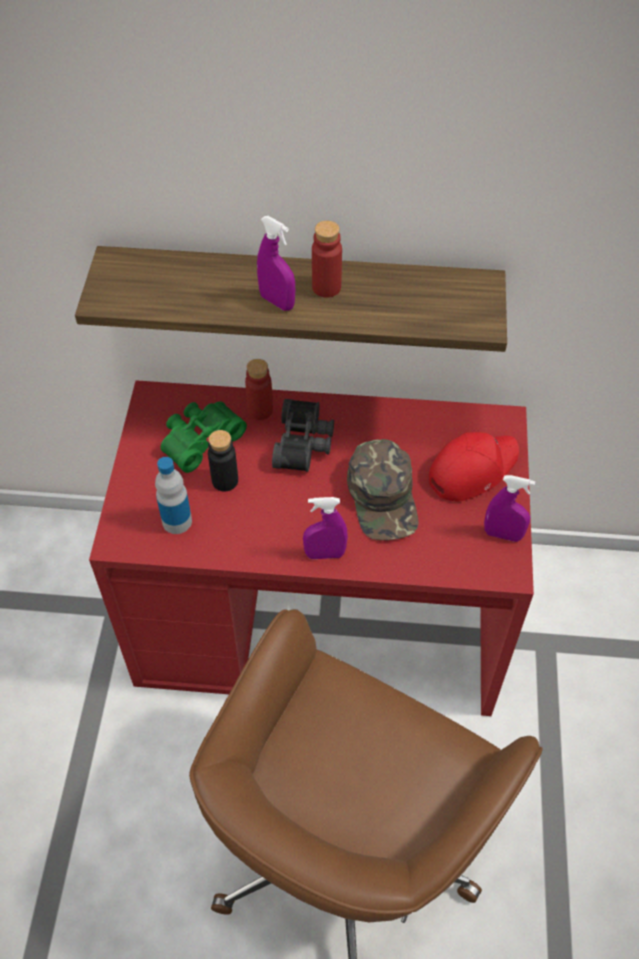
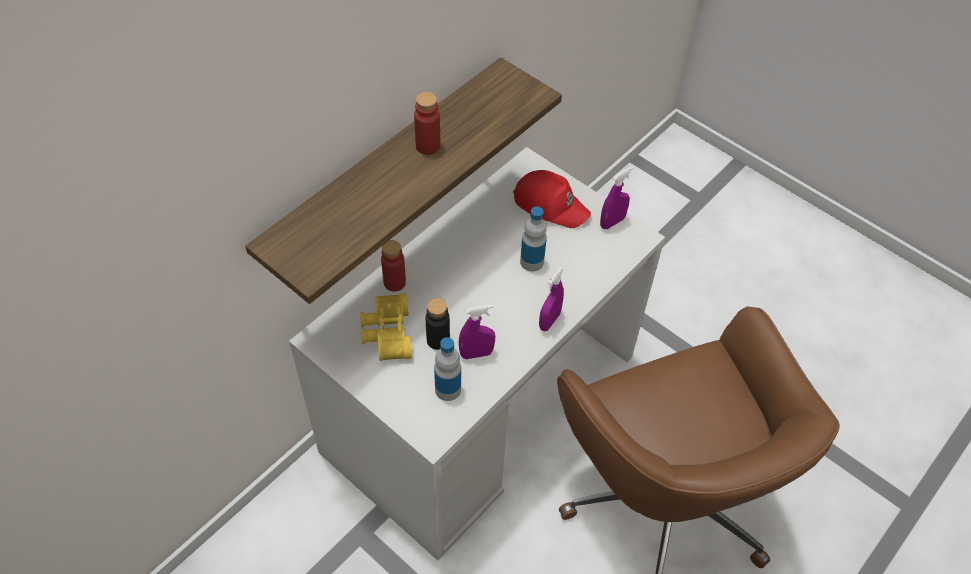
camera: 55 degrees left, 0 degrees up
(199, 439) = (386, 333): green binoculars -> yellow binoculars
(277, 302) = (415, 178): purple spray bottle -> purple spray bottle (476, 354)
(305, 443) = (448, 275): black binoculars -> none
(319, 614) = (480, 403): red desk -> white desk
(383, 497) = (531, 262): green cap -> bottle
(471, 469) = (550, 204): red cap -> red cap turned 120 degrees clockwise

